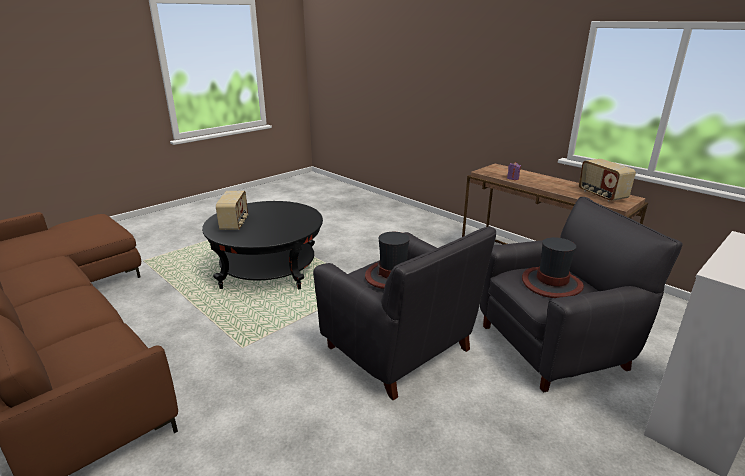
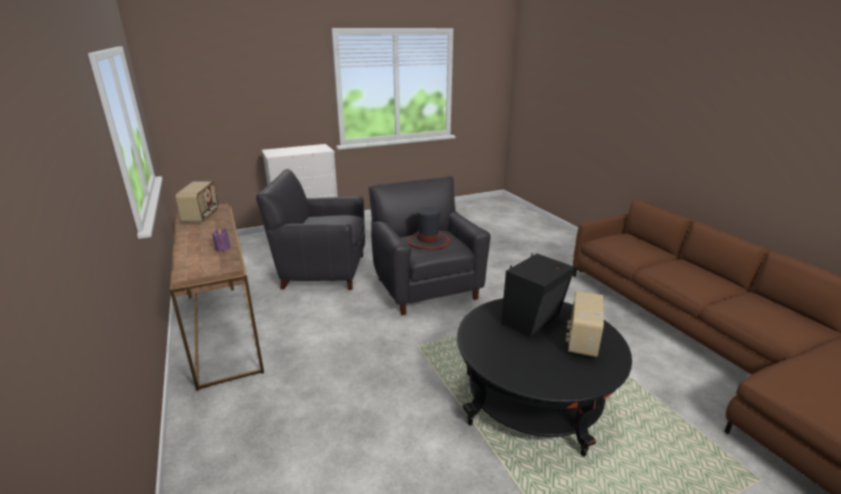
camera: 160 degrees left, 0 degrees up
(267, 230) = (533, 320): none -> black speaker
(551, 283) = (329, 222): hat -> none

